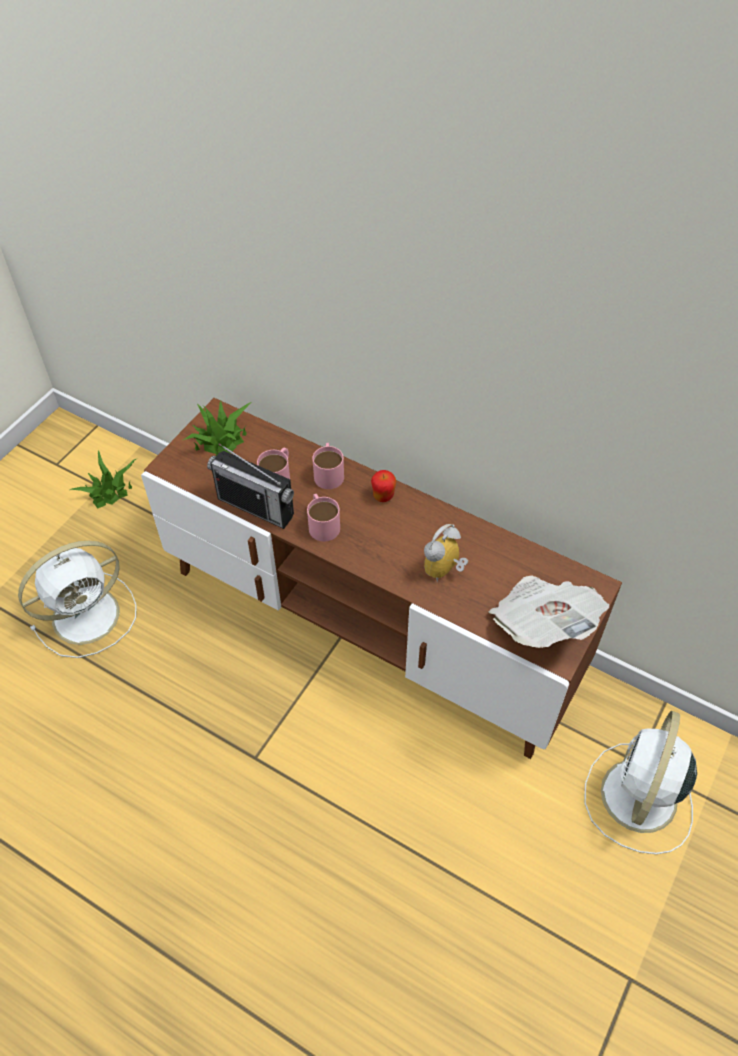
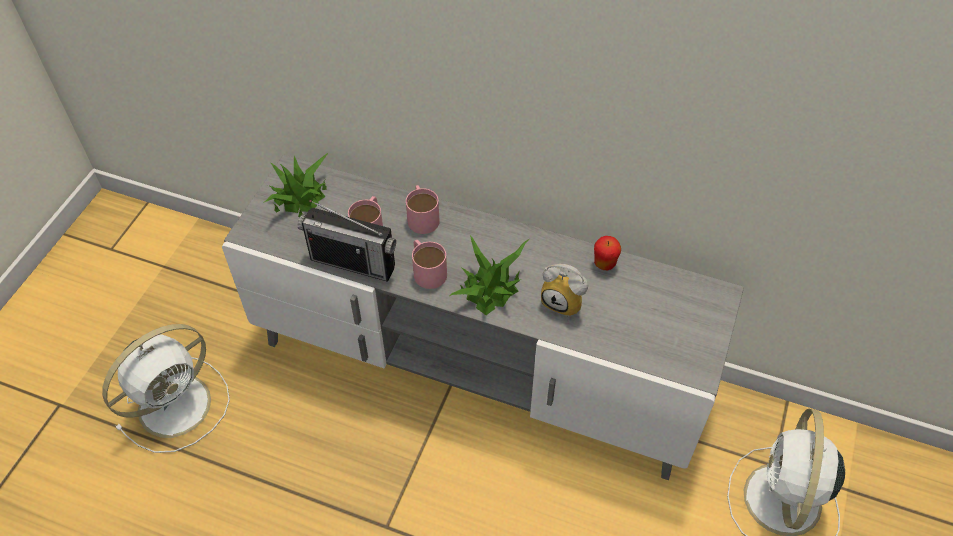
camera: 10 degrees left, 0 degrees up
(109, 491) = (174, 269): potted plant -> potted plant (491, 288)
(369, 622) = (477, 366): brown tv stand -> grey tv stand
(383, 496) = (484, 233): apple -> apple (604, 264)
(444, 571) = (564, 301): alarm clock -> alarm clock turned 90 degrees counterclockwise
(542, 623) = (675, 340): newspaper -> none

